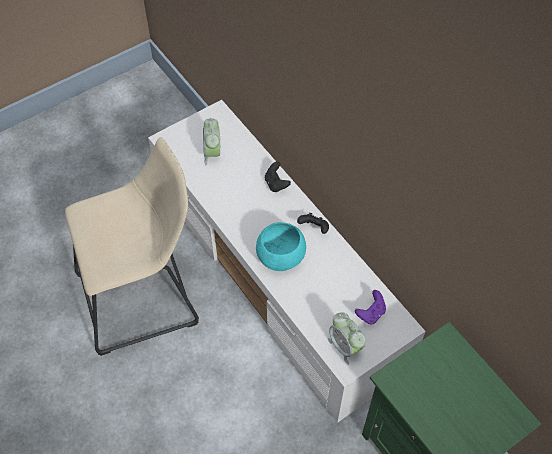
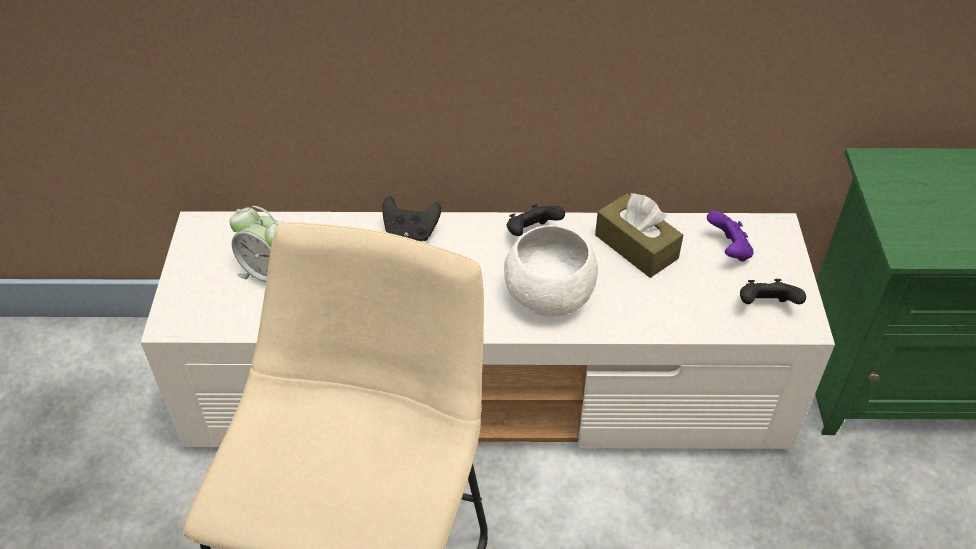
camera: 55 degrees left, 10 degrees down
(281, 256) = (549, 295): turquoise bowl -> white bowl
(340, 274) = (636, 247): none -> brown tissue box
(345, 346) = (765, 306): alarm clock -> black game controller

